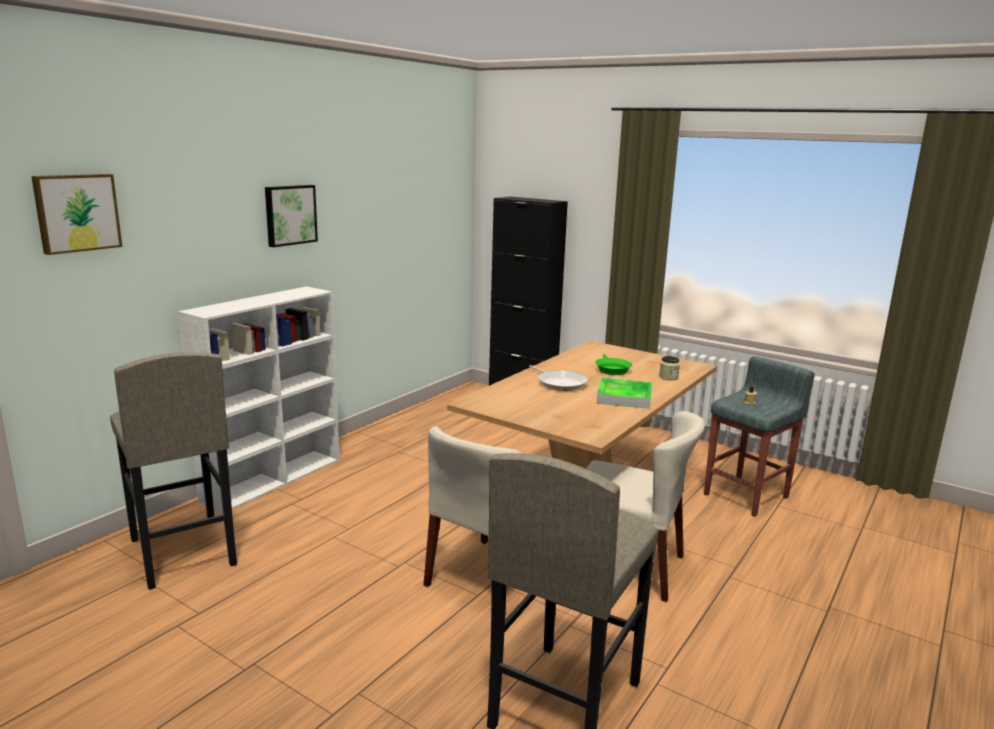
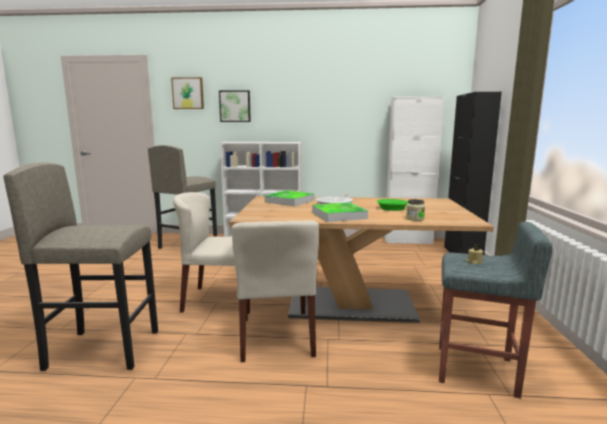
camera: 60 degrees right, 5 degrees down
(289, 215) = (296, 102): picture -> picture (235, 106)
(442, 403) = (408, 241): none -> white cabinet
(515, 397) = (289, 201): none -> tray

